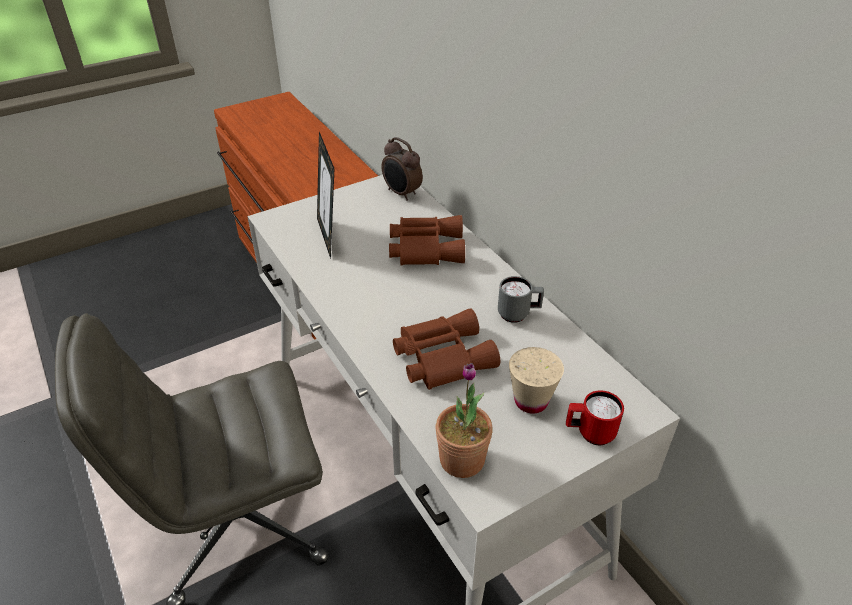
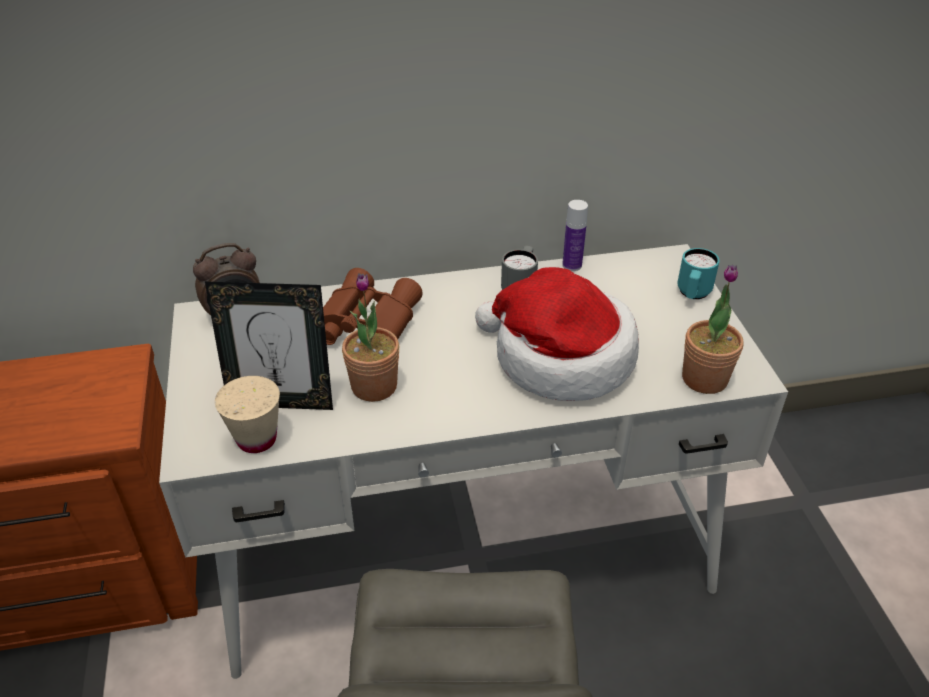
camera: 70 degrees left, 0 degrees up
(361, 270) = (374, 386): none -> potted plant
(441, 356) = (559, 357): brown binoculars -> hat
(531, 401) = (643, 316): beige cup -> beige cup (257, 439)
(576, 339) = (572, 265): none -> bottle
(589, 433) = (692, 295): red mug -> turquoise mug

